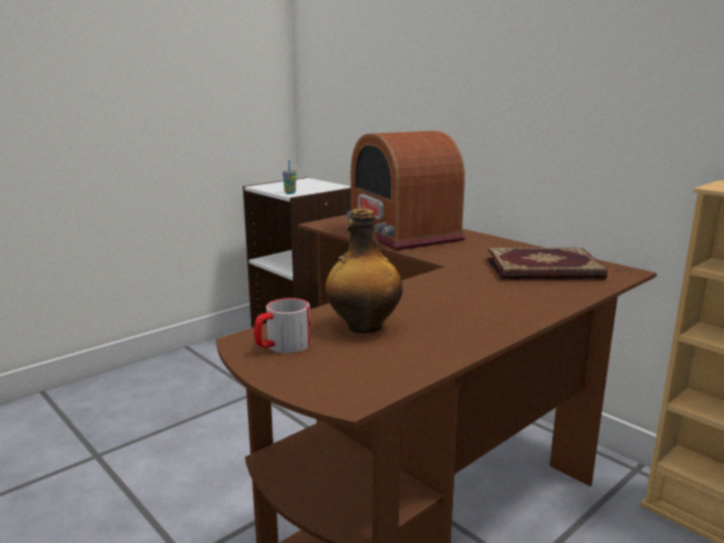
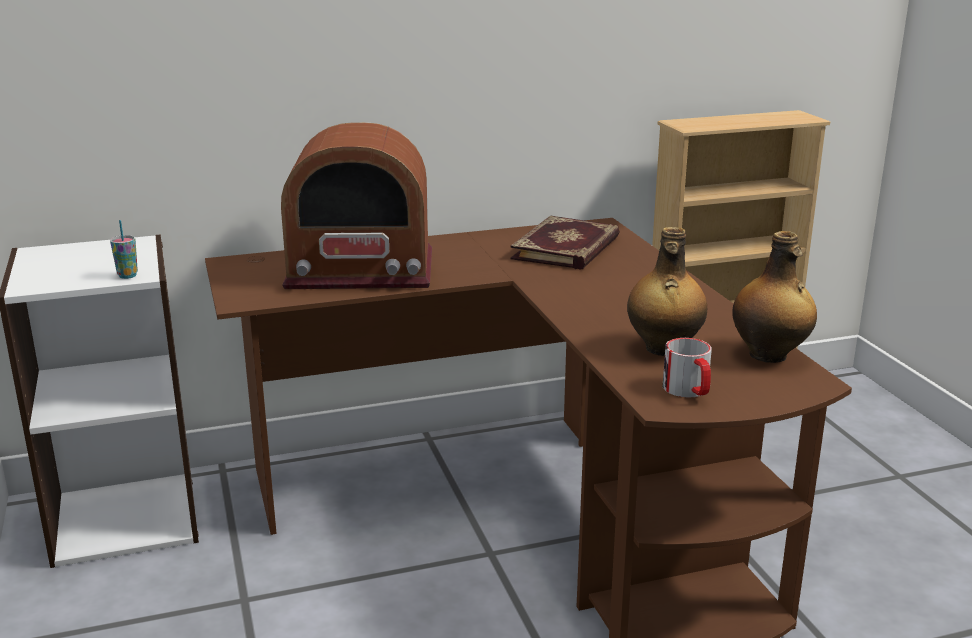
camera: 65 degrees left, 5 degrees up
(396, 370) = (769, 355): none -> bottle

